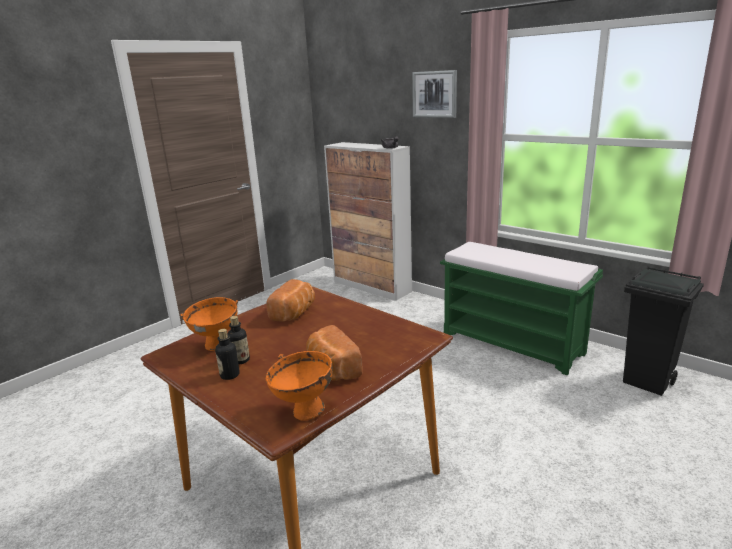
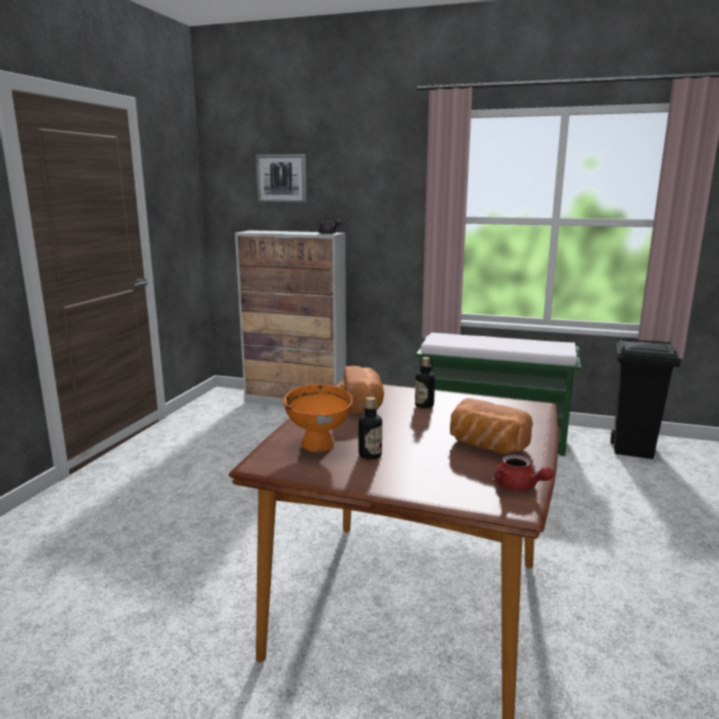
camera: 25 degrees left, 5 degrees down
(229, 375) = (380, 470): bottle -> bottle (424, 405)
(305, 413) = (519, 487): orange bowl -> red teapot
(435, 94) = (377, 175): picture -> picture (281, 178)

